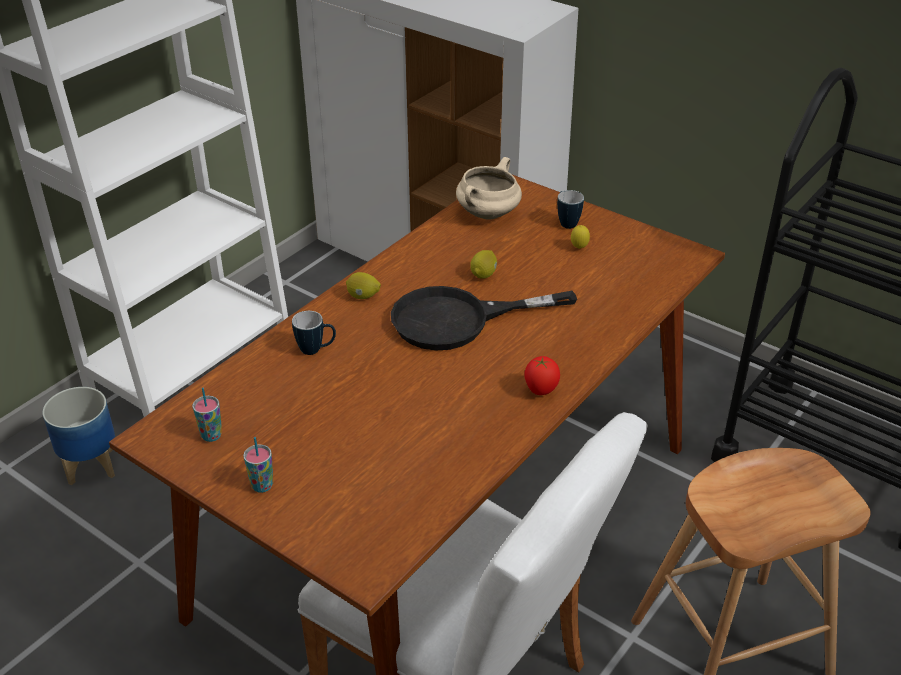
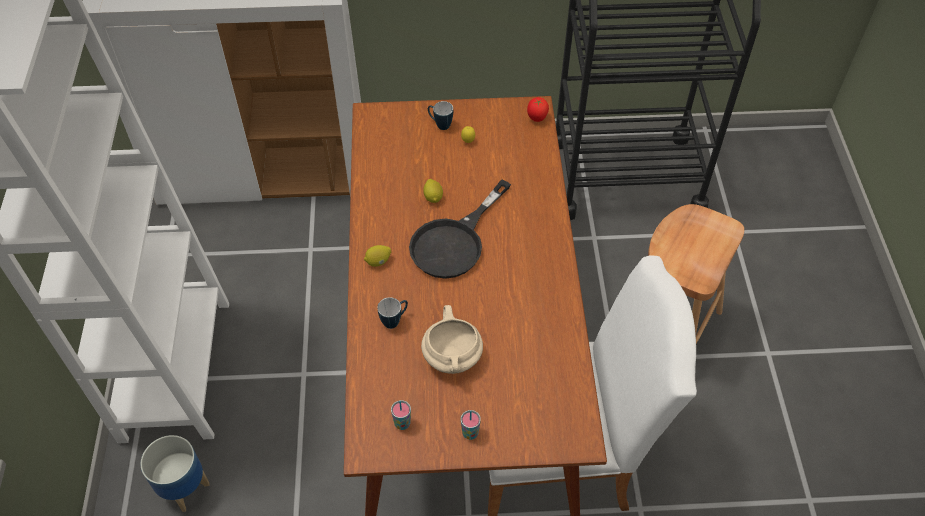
camera: 40 degrees left, 15 degrees up
(488, 214) = (386, 146): beige cooking pot -> beige cooking pot (453, 358)
(540, 391) = (550, 262): tomato -> tomato (536, 118)

